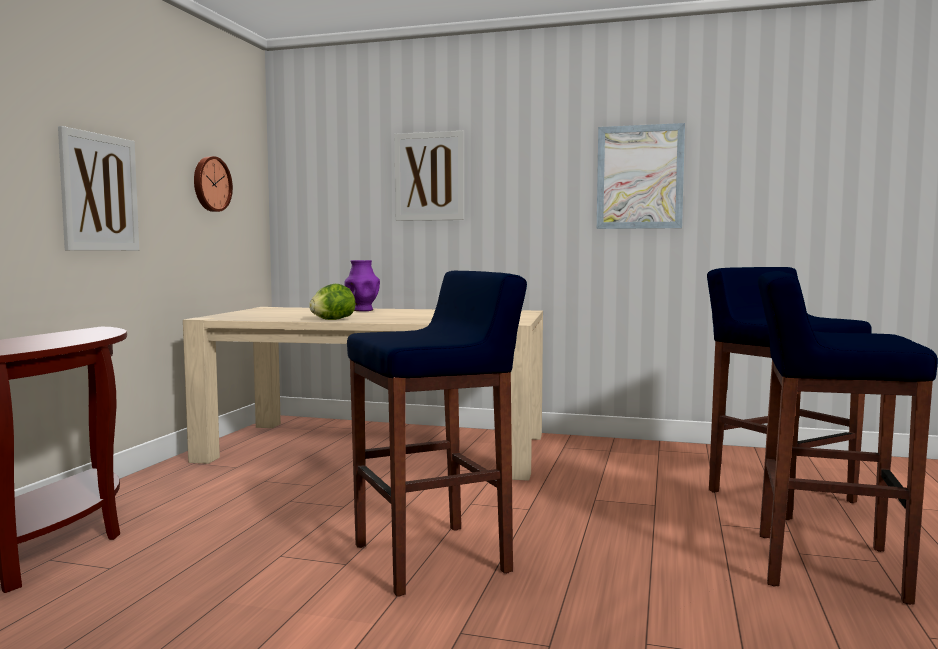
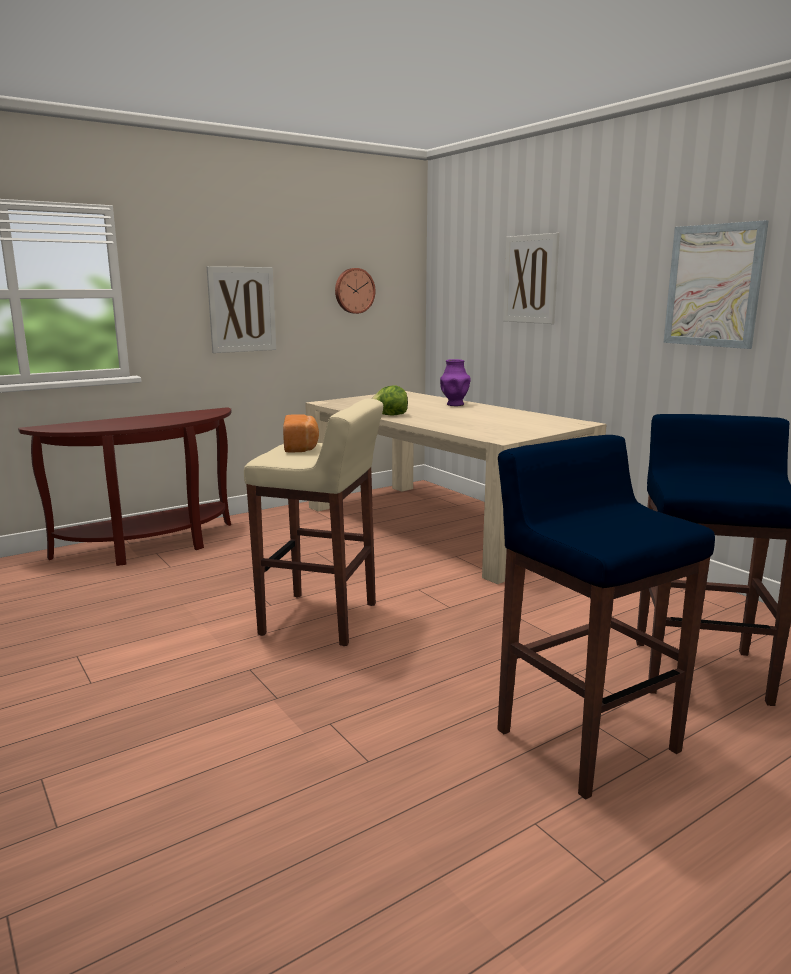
camera: 40 degrees right, 10 degrees up
(396, 333) = (302, 447): none -> bread
(433, 558) = (321, 619): blue stool -> beige stool

